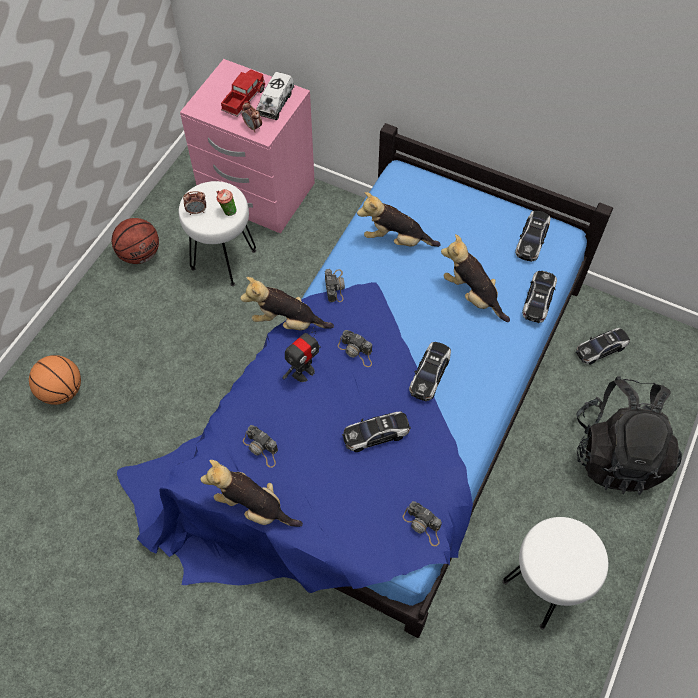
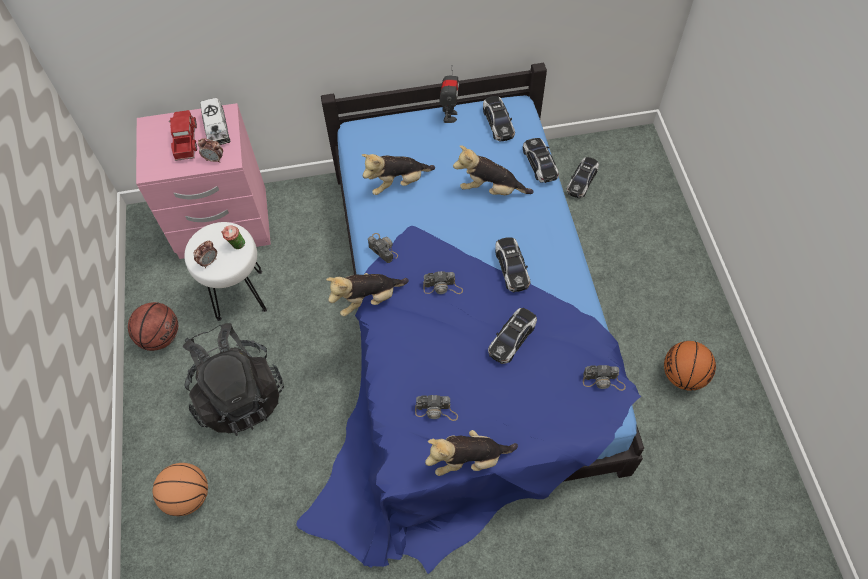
camera: 35 degrees left, 0 degrees up
(303, 372) = (416, 330): toy robot -> toy robot (449, 116)
(544, 588) = (683, 375): white stool -> basketball
(617, 453) = (652, 246): black backpack -> black backpack (239, 394)

